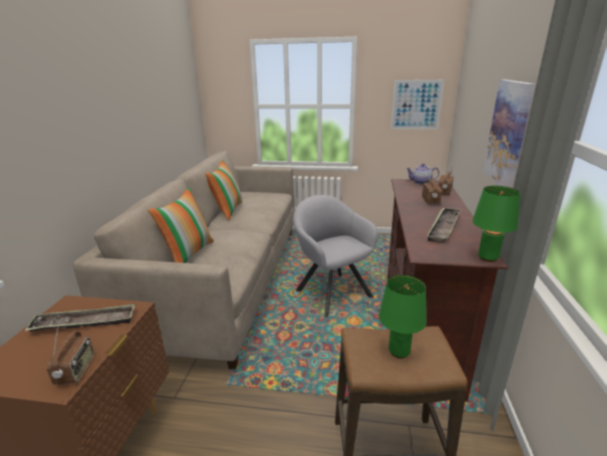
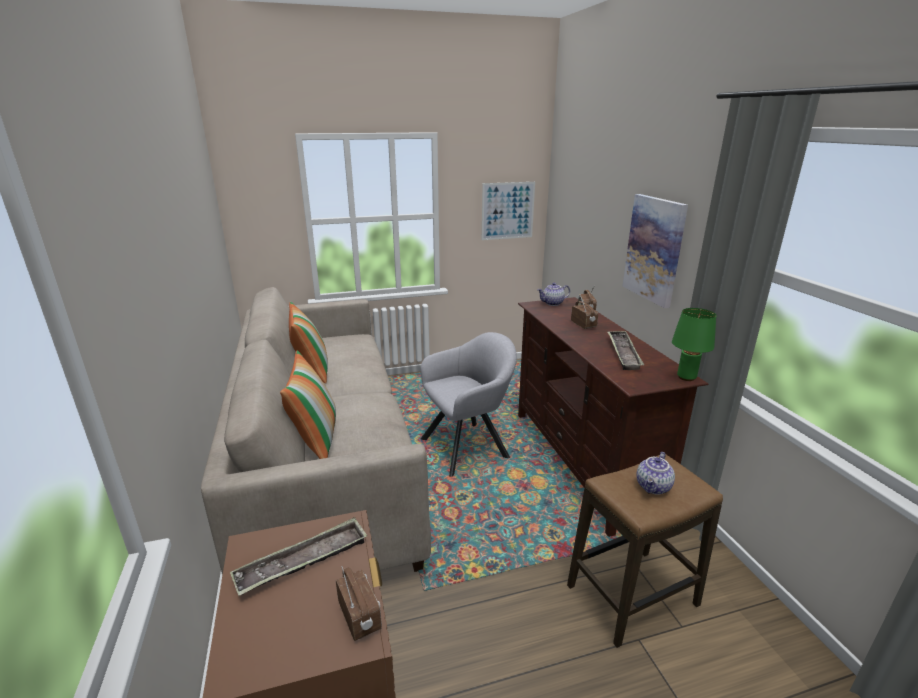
camera: 25 degrees left, 0 degrees up
(331, 291) = (469, 447): grey armchair -> grey armchair turned 120 degrees clockwise
(399, 352) = (654, 487): green table lamp -> teapot

